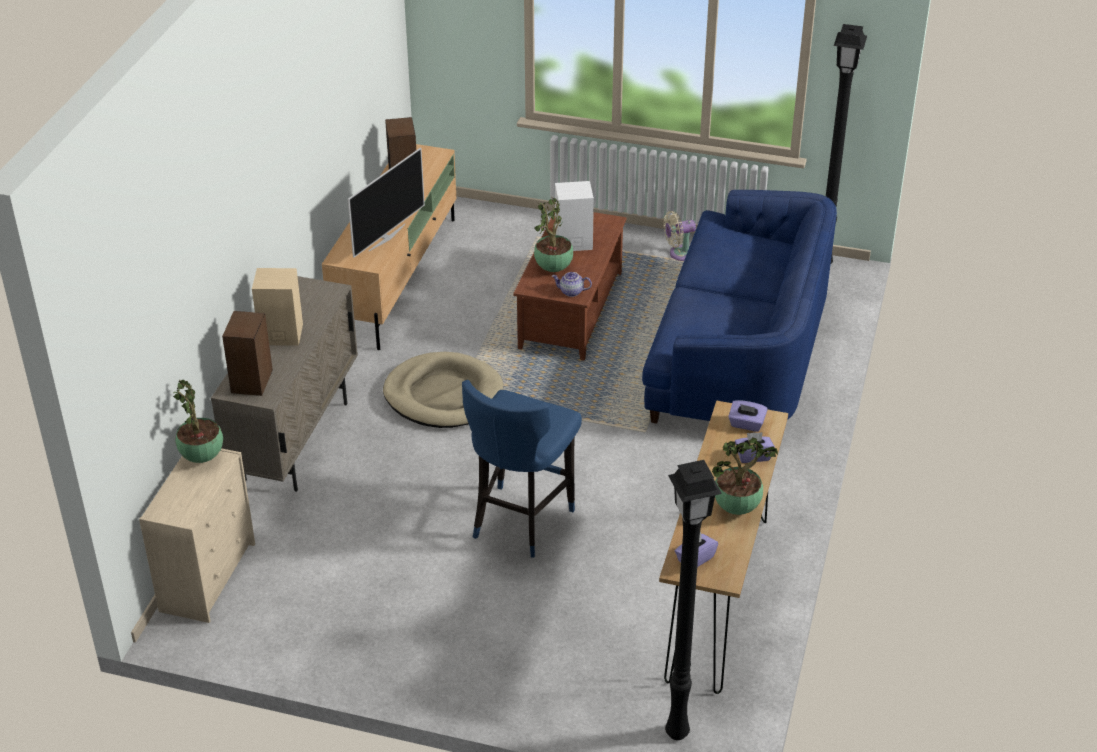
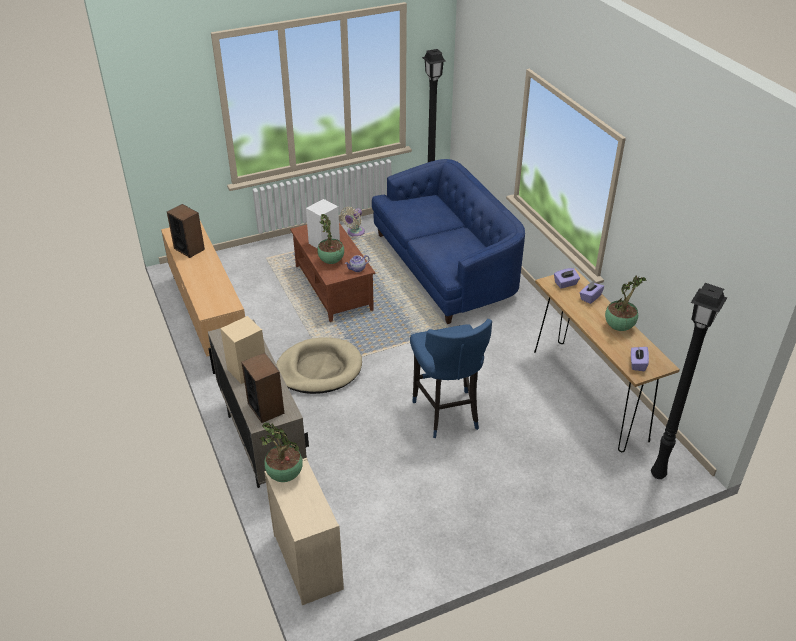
camera: 40 degrees left, 0 degrees up
(386, 237) = (221, 286): television -> none

